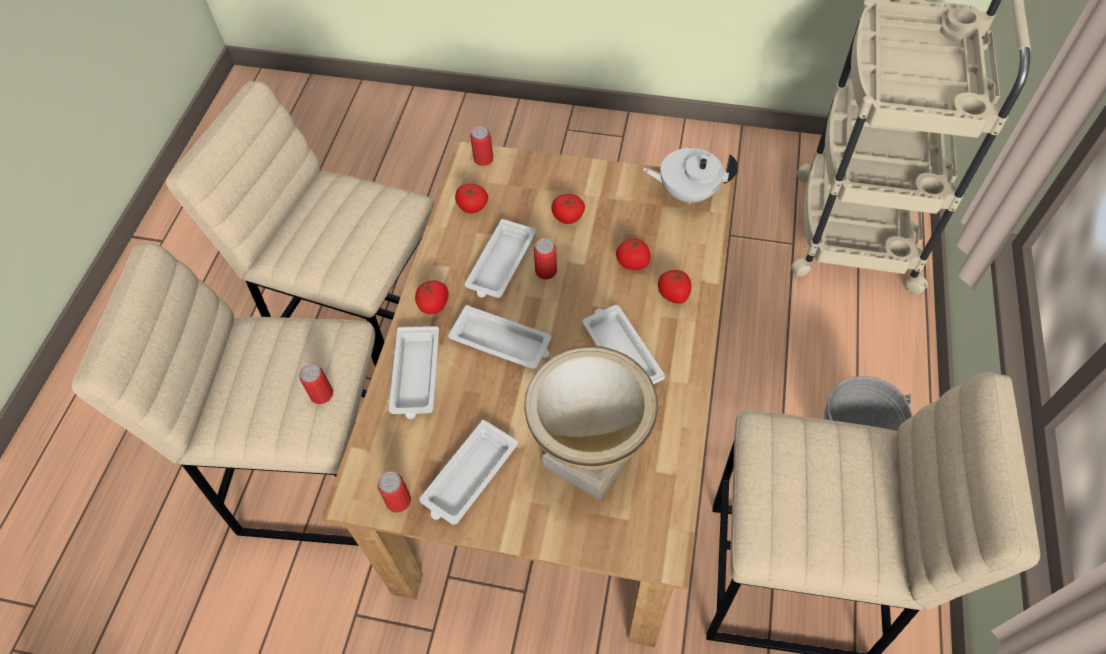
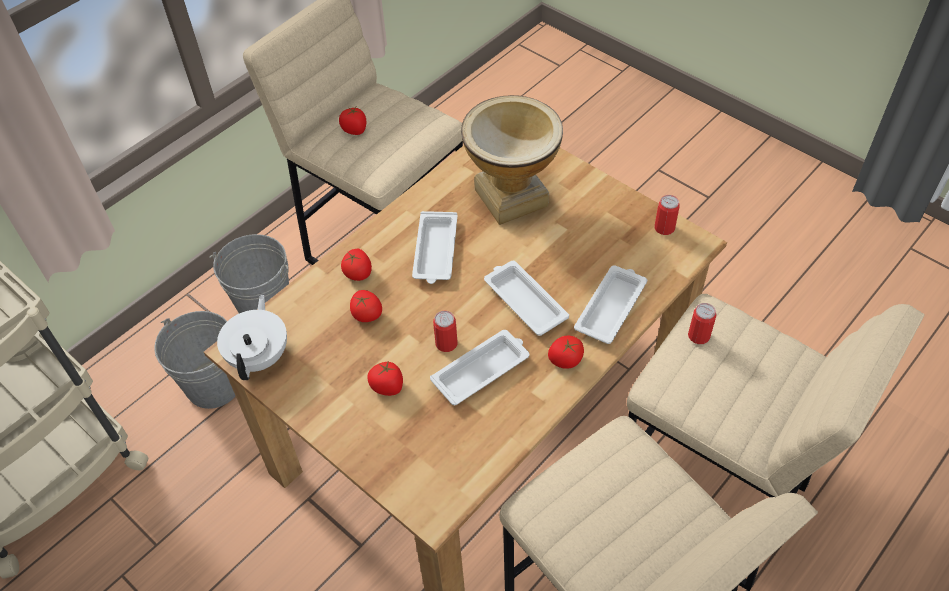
camera: 150 degrees left, 5 degrees down
(469, 476) = (605, 221): white tray -> none
(472, 207) = (471, 447): tomato -> tomato (355, 130)
(483, 159) = (422, 504): can -> none
(687, 192) = (260, 356): white teapot -> white teapot turned 120 degrees counterclockwise
(812, 355) = (213, 385): none -> grey bucket

